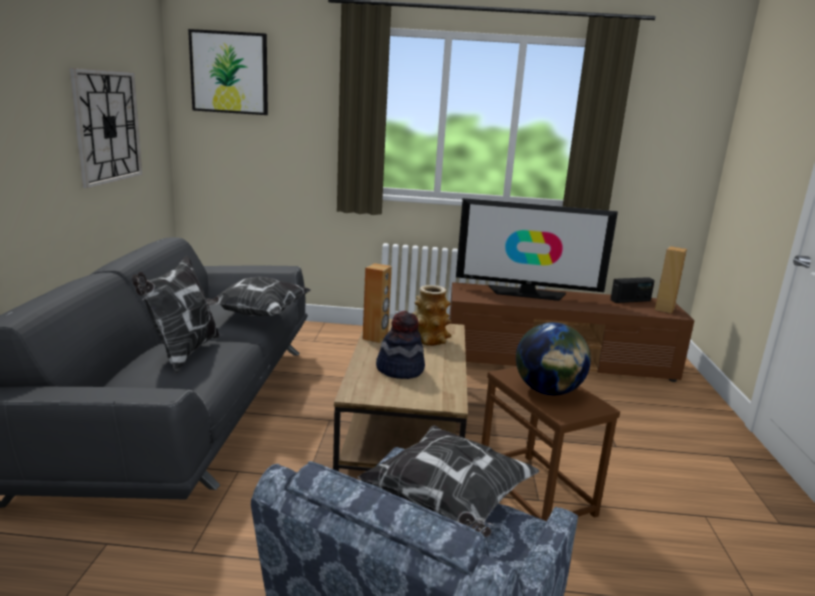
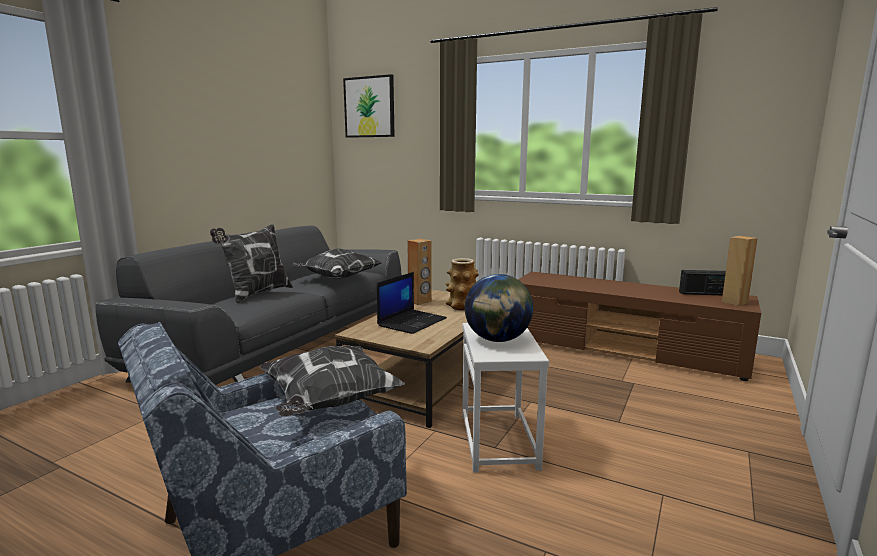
camera: 25 degrees right, 5 degrees down
(107, 126) = (269, 145): wall clock -> none
(400, 369) = (412, 322): hat -> laptop
(527, 293) = (593, 282): television -> none
(536, 491) = (499, 441): brown side table -> white side table

